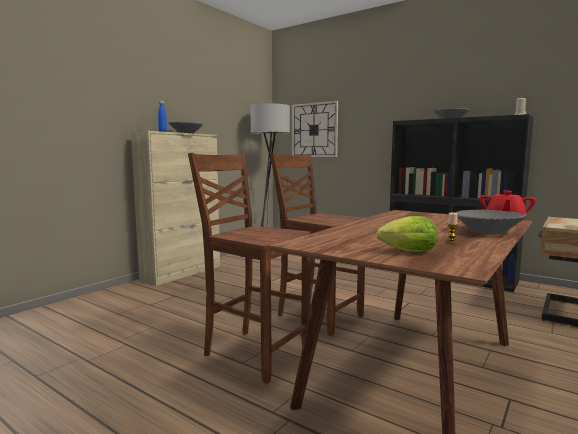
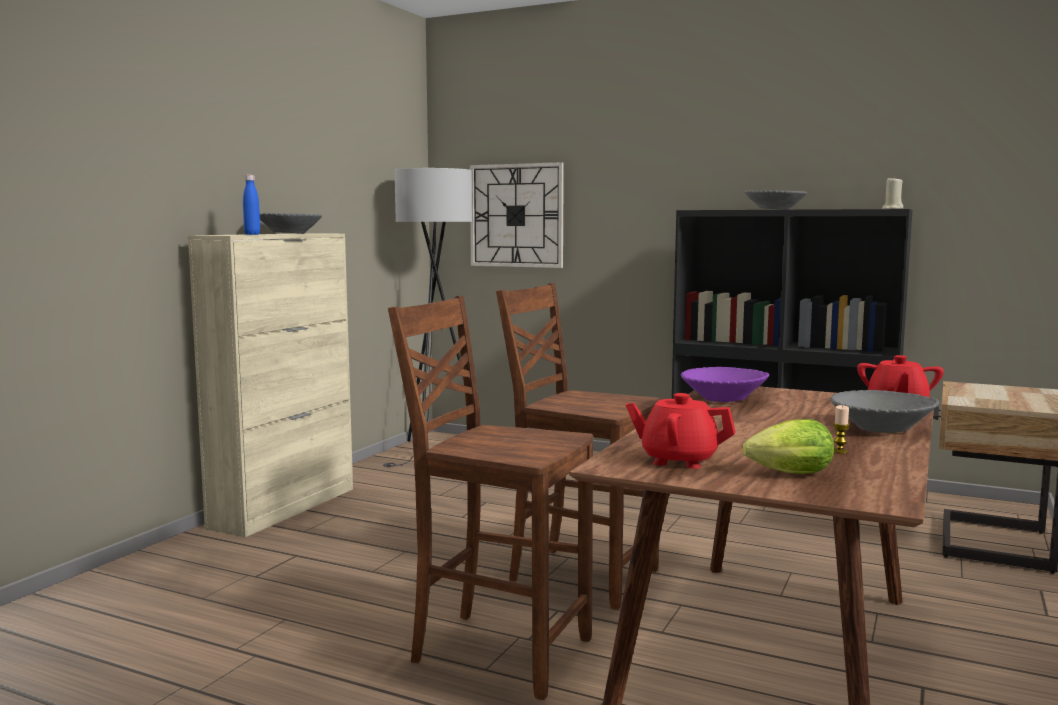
camera: 10 degrees left, 0 degrees up
(342, 242) = (678, 460): none -> red teapot
(397, 216) = (723, 399): none -> purple bowl

